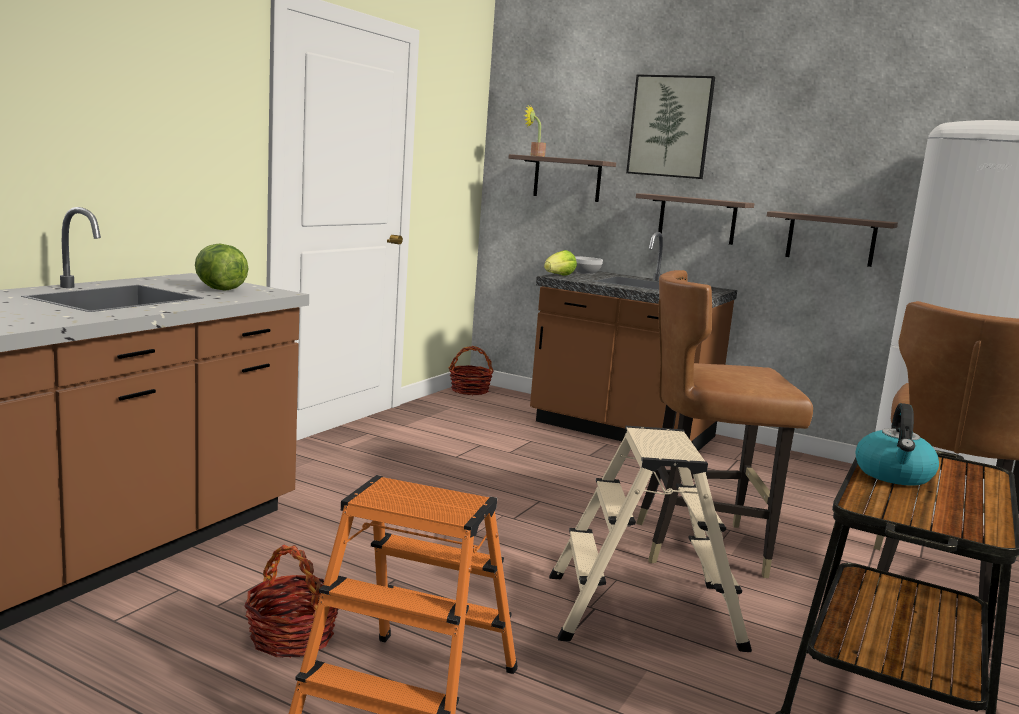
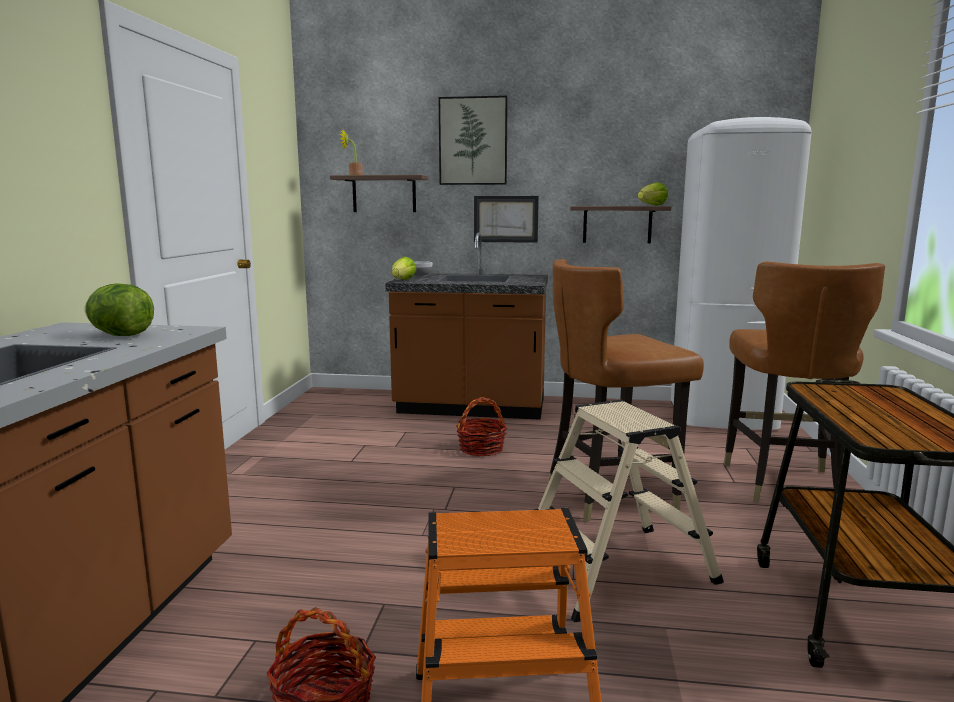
camera: 20 degrees left, 0 degrees up
(470, 390) = (319, 396): basket -> basket (481, 449)
(697, 219) = (506, 219): shelf -> picture
(872, 220) = (652, 205): none -> lettuce
(894, 475) = (851, 407): kettle -> none

